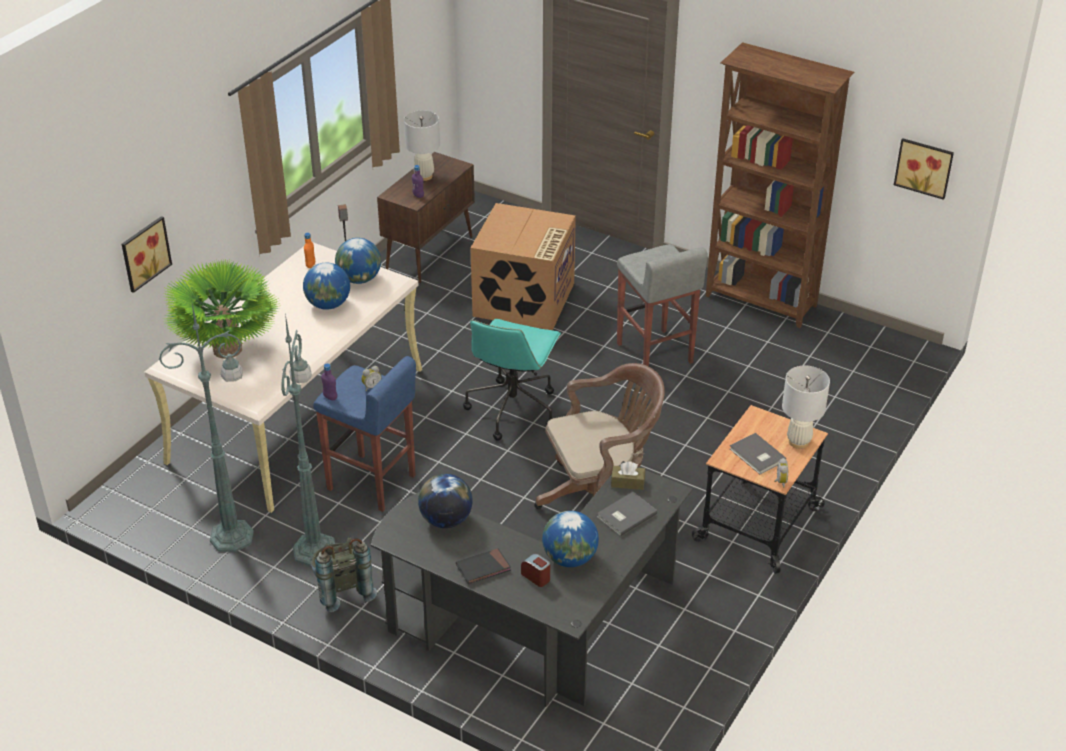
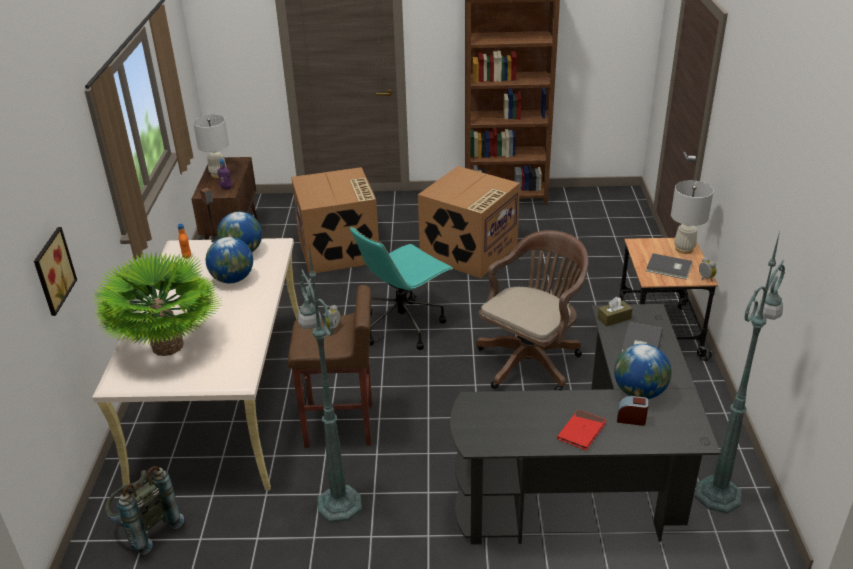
camera: 30 degrees left, 5 degrees down
(234, 536) = (251, 527): green floor lamp -> green floor lamp (719, 493)
(330, 397) = (302, 350): purple bottle -> none
(342, 590) = (396, 527): grey backpack -> grey backpack (145, 529)
(372, 483) = (340, 426): blue stool -> brown stool
(446, 520) = (507, 407): globe -> none
(483, 568) = (581, 432): black book -> red book
(513, 409) = (403, 325): turquoise office chair -> turquoise office chair turned 60 degrees clockwise
(654, 354) = (469, 252): grey stool -> cardboard box
(924, 167) = (619, 47): picture -> none

